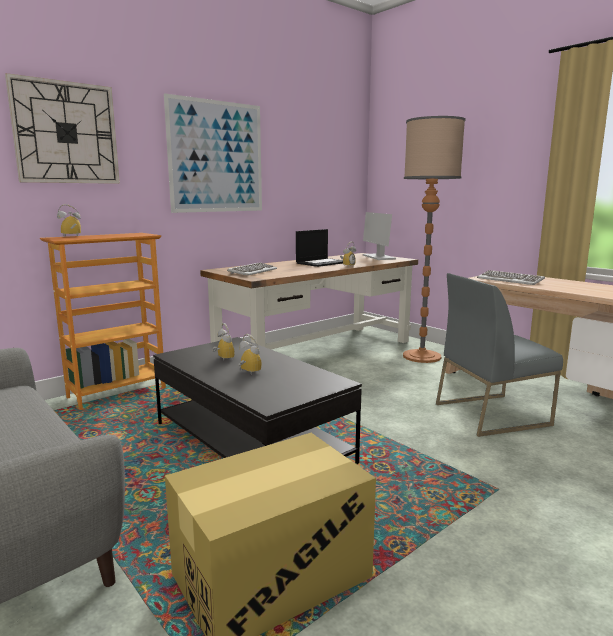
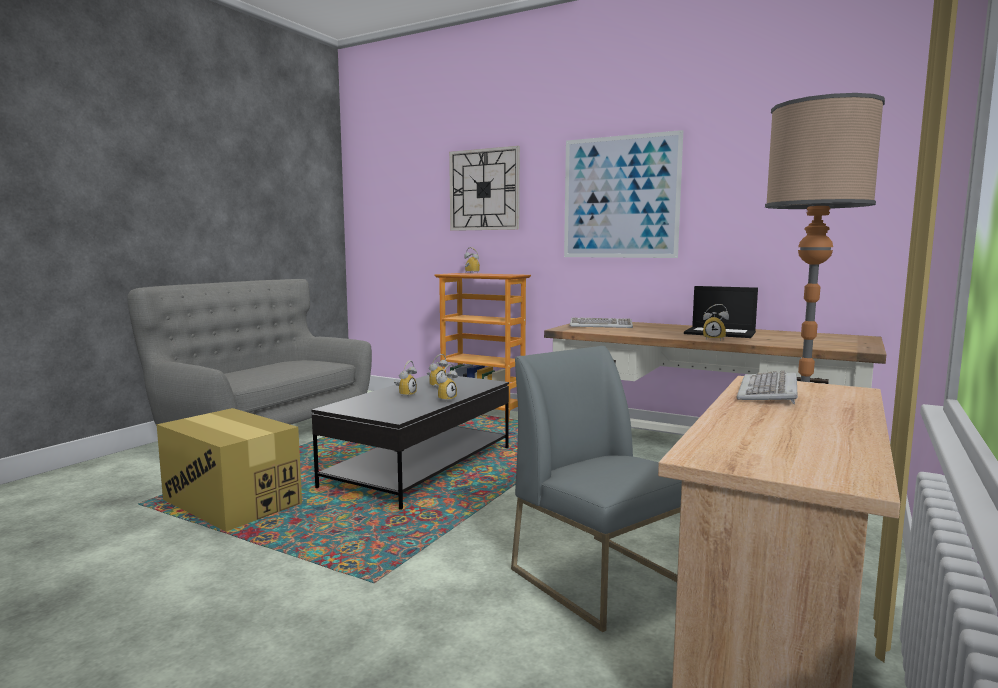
camera: 70 degrees right, 5 degrees down
(283, 361) = (445, 399): none -> alarm clock
(378, 257) = (846, 342): monitor -> none

